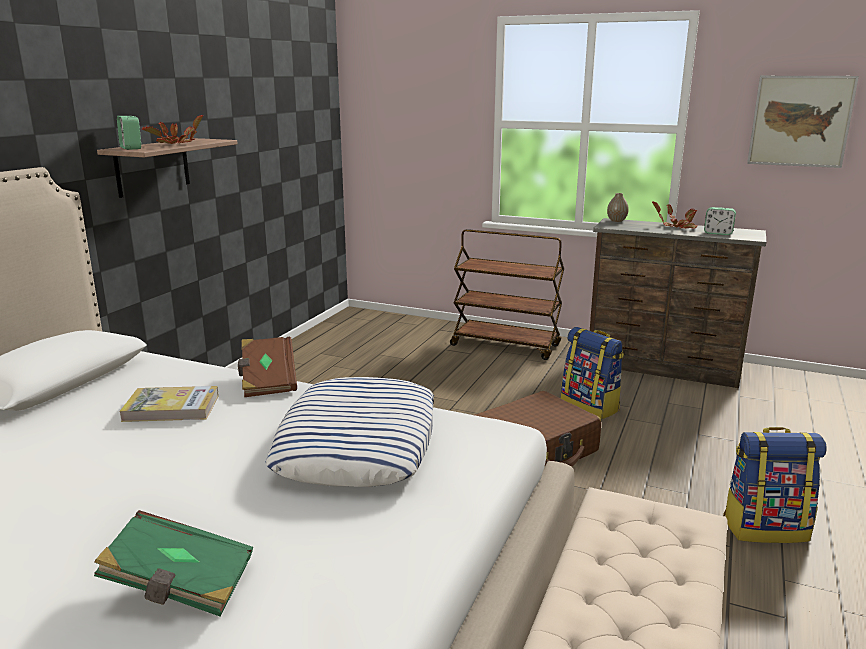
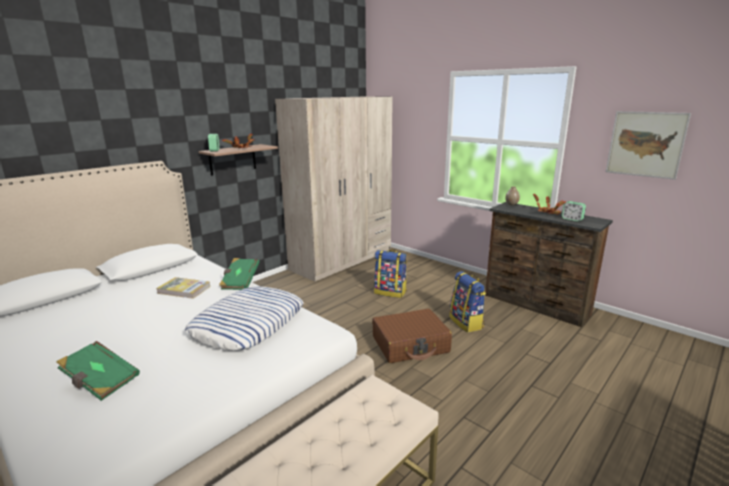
camera: 20 degrees right, 0 degrees up
(267, 381) = (240, 282): brown book -> green book
(330, 341) = (342, 260): none -> beige wardrobe
(506, 345) = (442, 275): brown cart -> none
(765, 528) = (524, 426): backpack -> backpack (390, 292)

